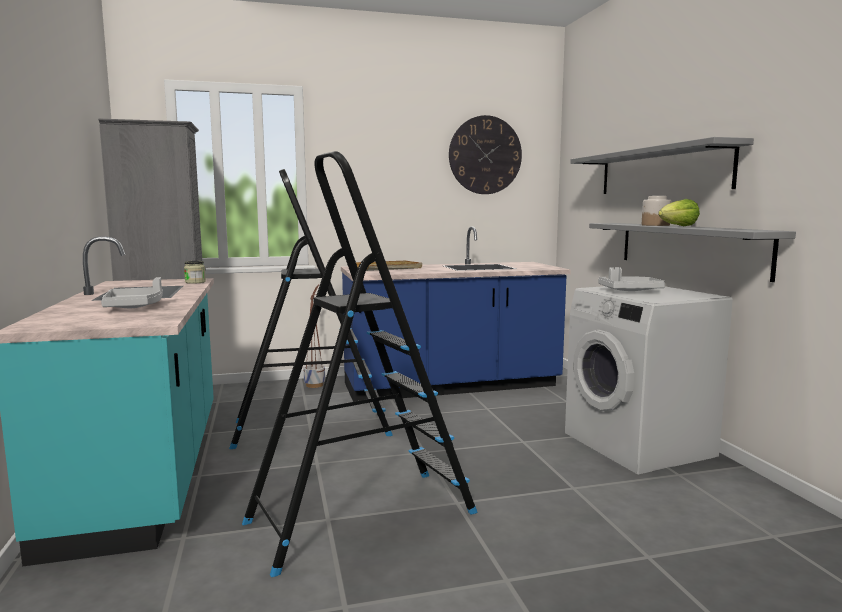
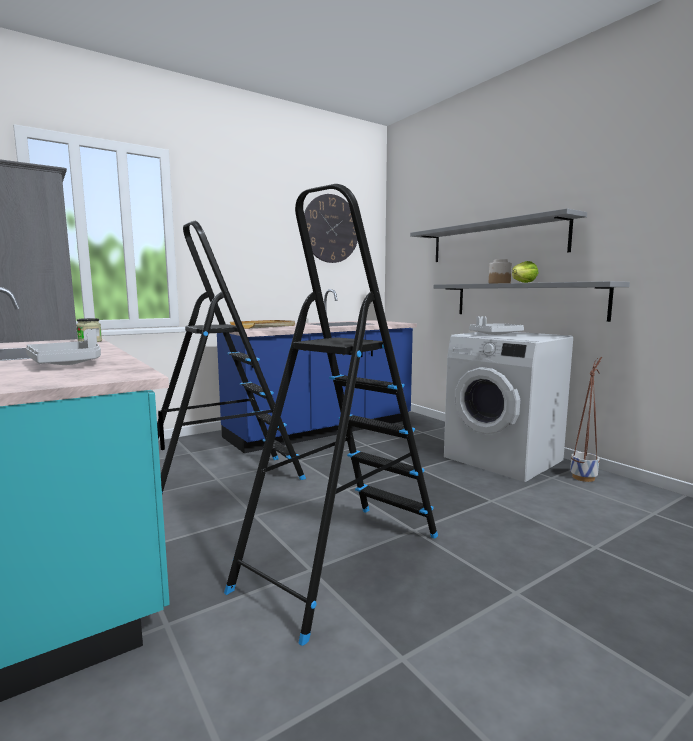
camera: 20 degrees left, 0 degrees up
(314, 385) = (193, 442): planter -> planter (583, 477)

